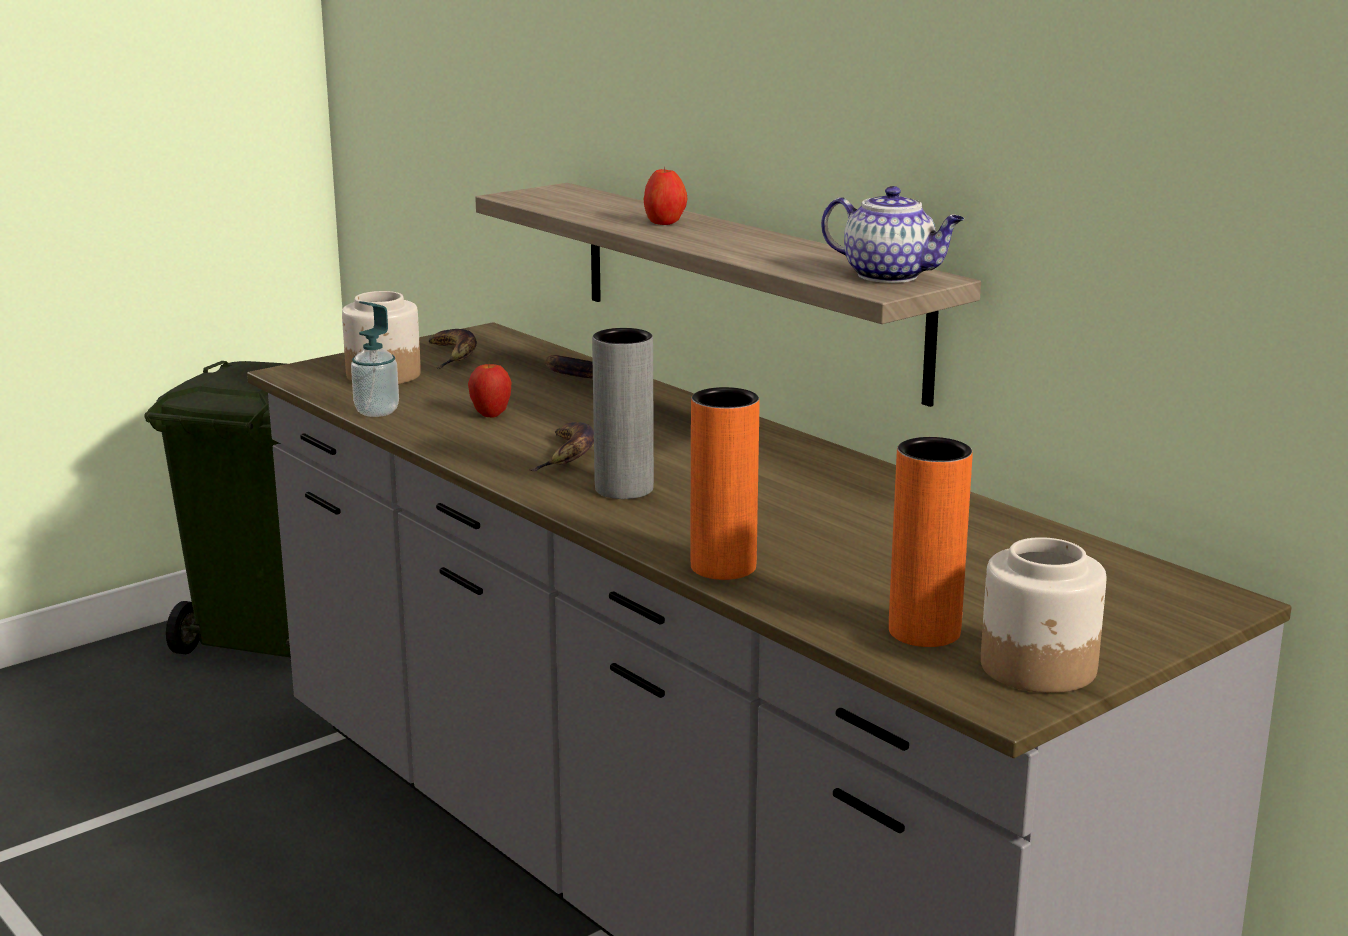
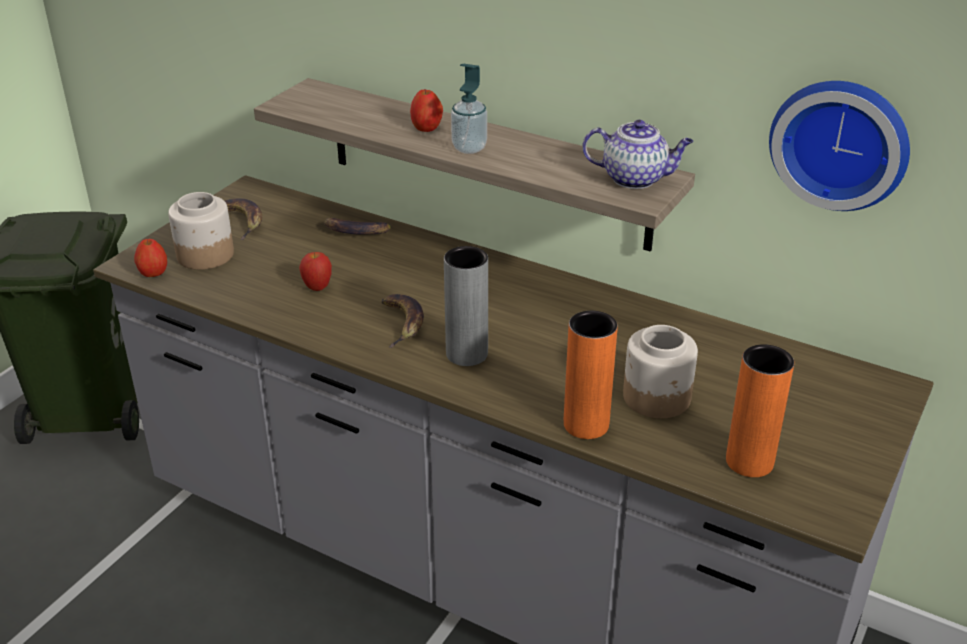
camera: 20 degrees left, 15 degrees up
(309, 382) = (153, 274): none -> apple
(377, 411) = (230, 300): soap dispenser -> soap dispenser (469, 148)
(1039, 668) = (835, 480): jar -> jar (657, 397)
(1153, 215) = (841, 142): none -> wall clock

